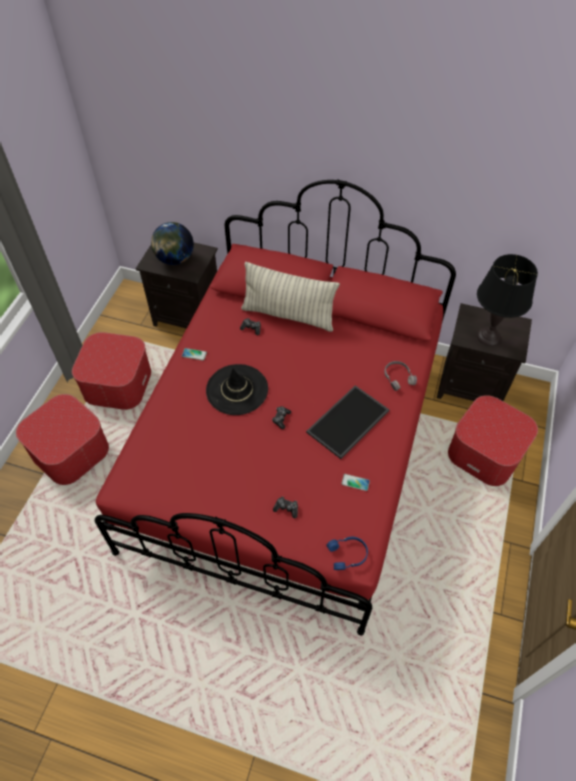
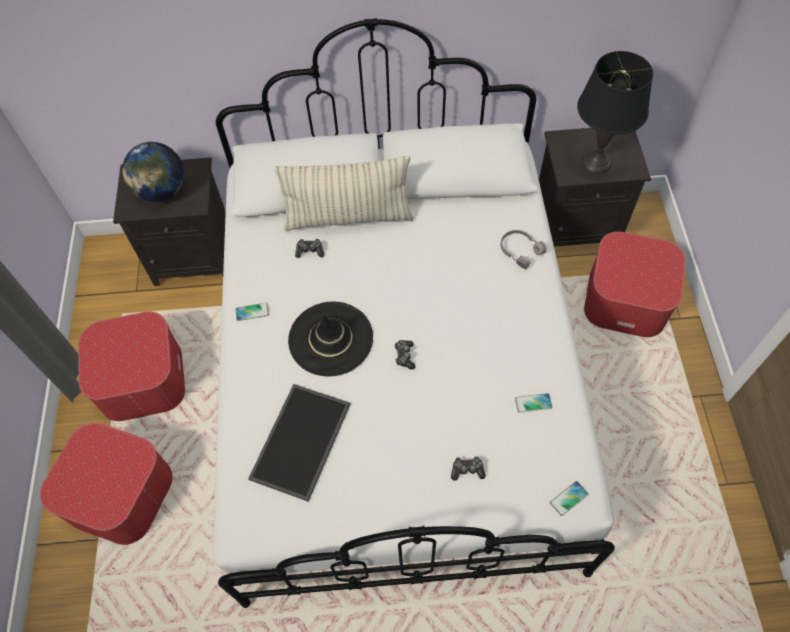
camera: 20 degrees left, 5 degrees up
(288, 446) = (399, 379): red bed -> white bed
(348, 423) = (489, 330): tray -> tray (302, 442)
(348, 555) = (568, 498): blue headphones -> phone

